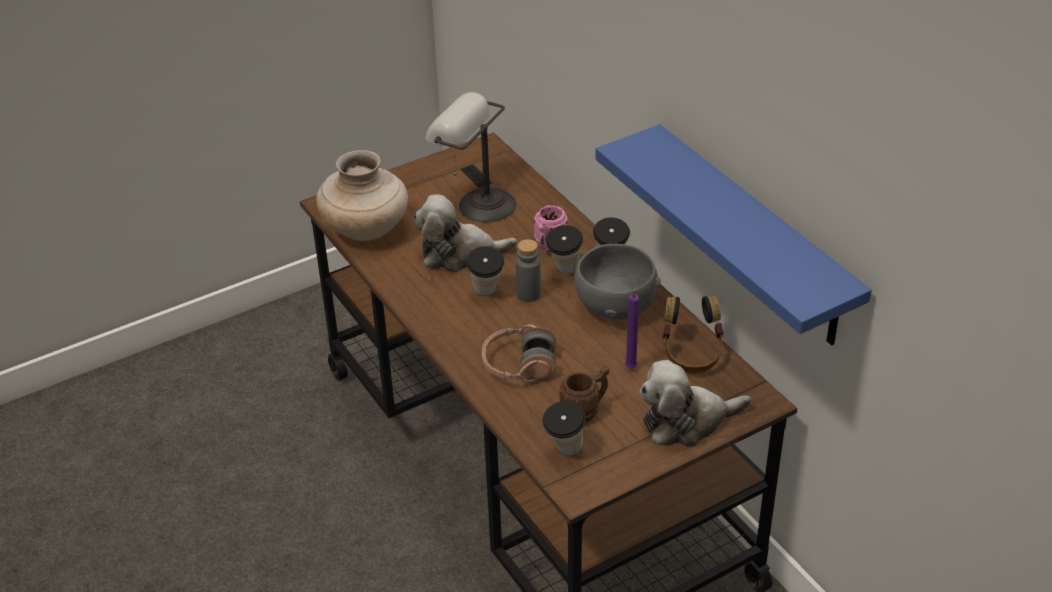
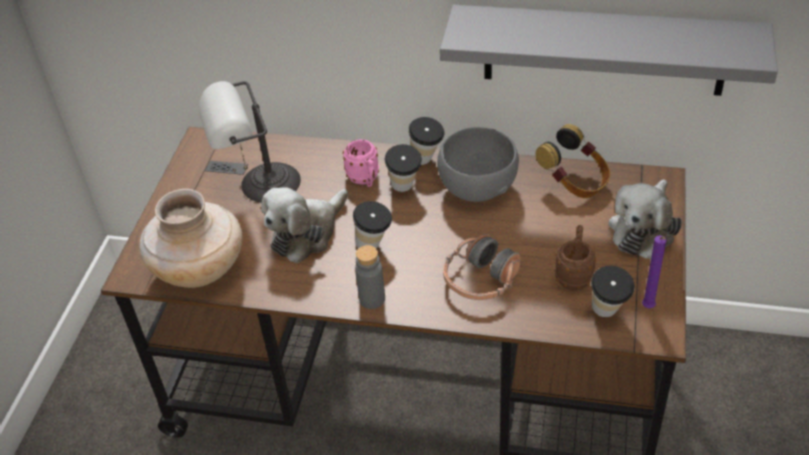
camera: 45 degrees left, 5 degrees up
(528, 294) = (405, 224): grey bottle -> grey bottle (372, 299)
(629, 369) = (554, 223): purple candle -> purple candle (648, 308)
(754, 237) = (604, 50): blue shelf -> grey shelf

